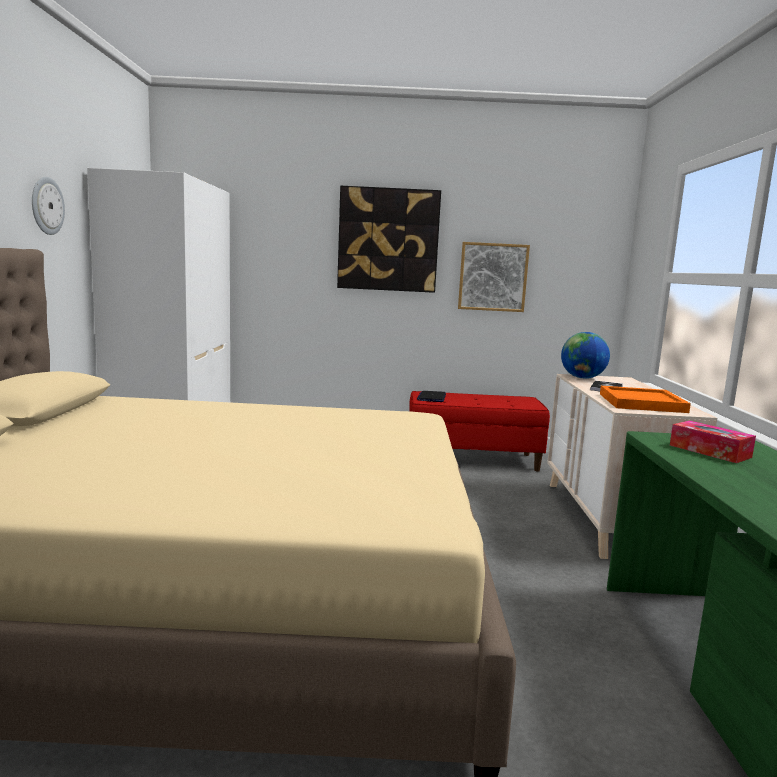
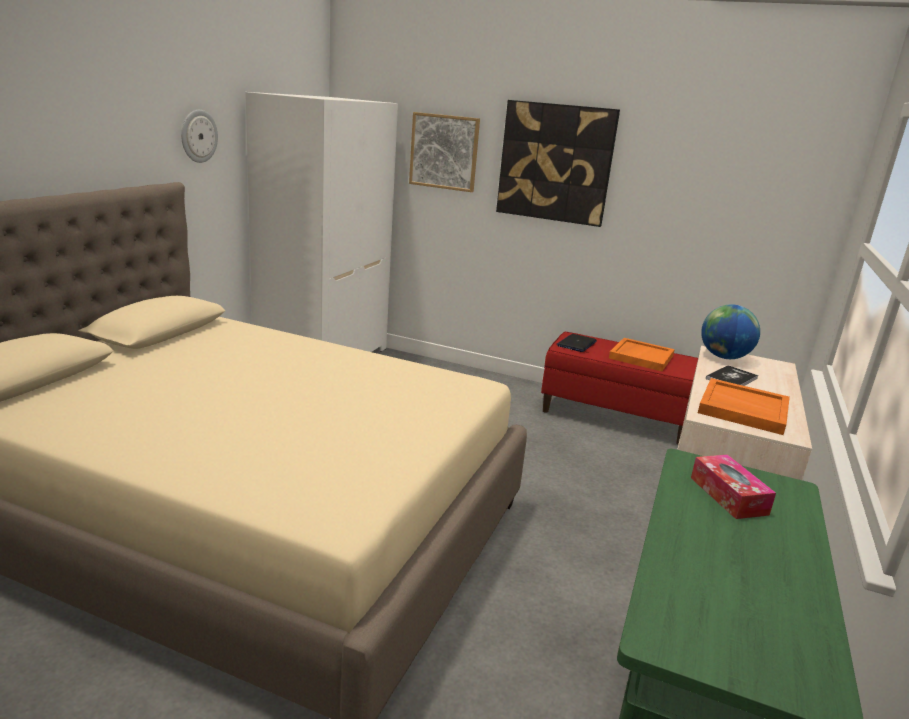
camera: 20 degrees right, 10 degrees up
(489, 400) = (641, 356): none -> orange tray
(493, 277) = (671, 215): picture -> picture (444, 152)

